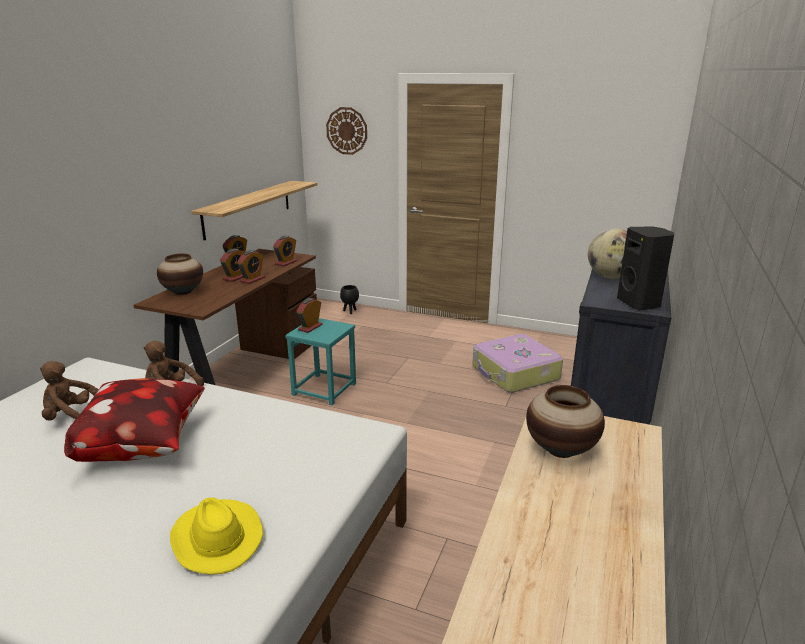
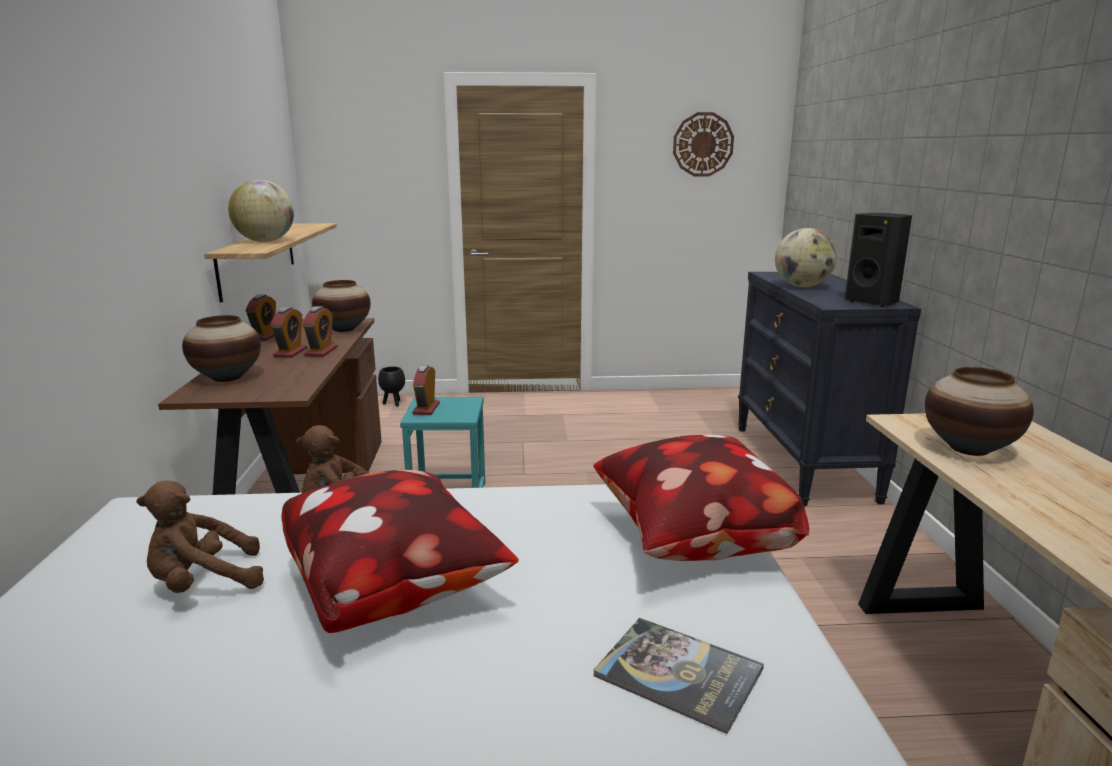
camera: 25 degrees left, 5 degrees down
(216, 538) = (678, 673): yellow hat -> book
(241, 201) = (265, 241): none -> globe
(286, 263) = (344, 329): alarm clock -> vase
(323, 464) = (690, 543): none -> pillow
(347, 131) = (369, 151): wall clock -> wall clock (703, 144)
(514, 373) = (663, 435): suitcase -> none

